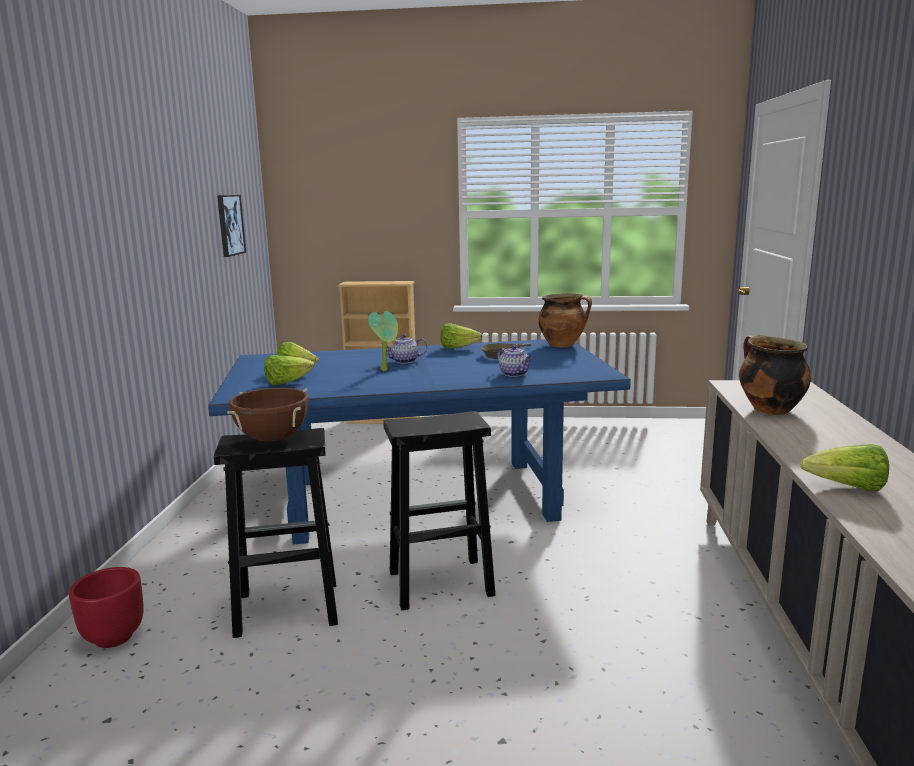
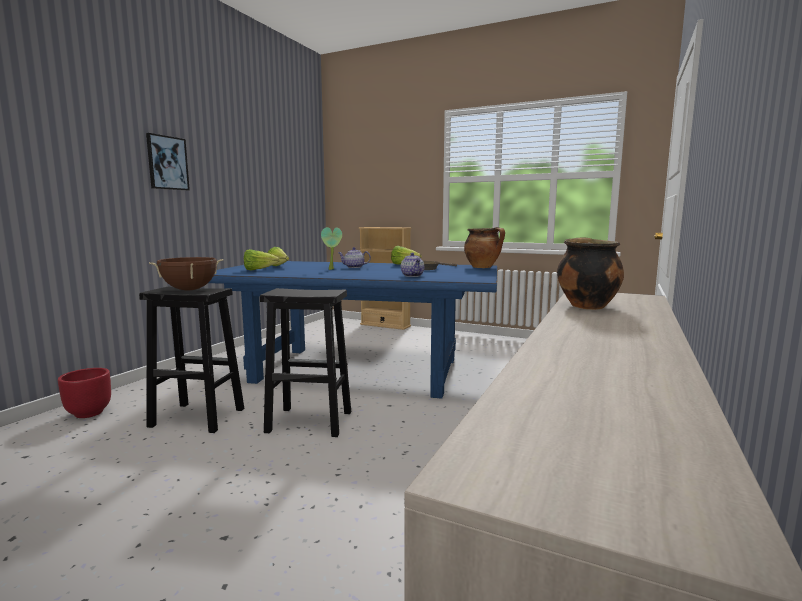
camera: 20 degrees right, 5 degrees down
(230, 225) = (284, 181): picture -> picture (167, 163)
(847, 488) = (558, 354): lettuce -> none

